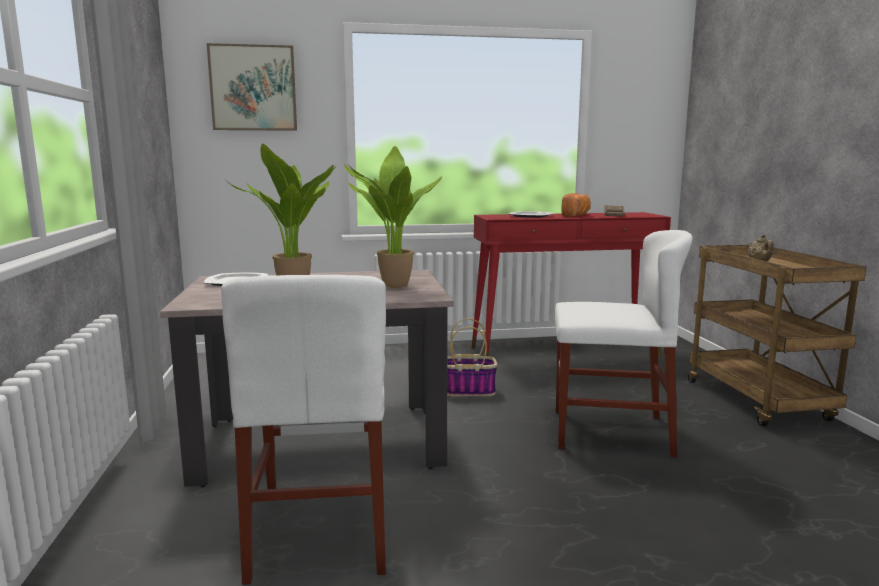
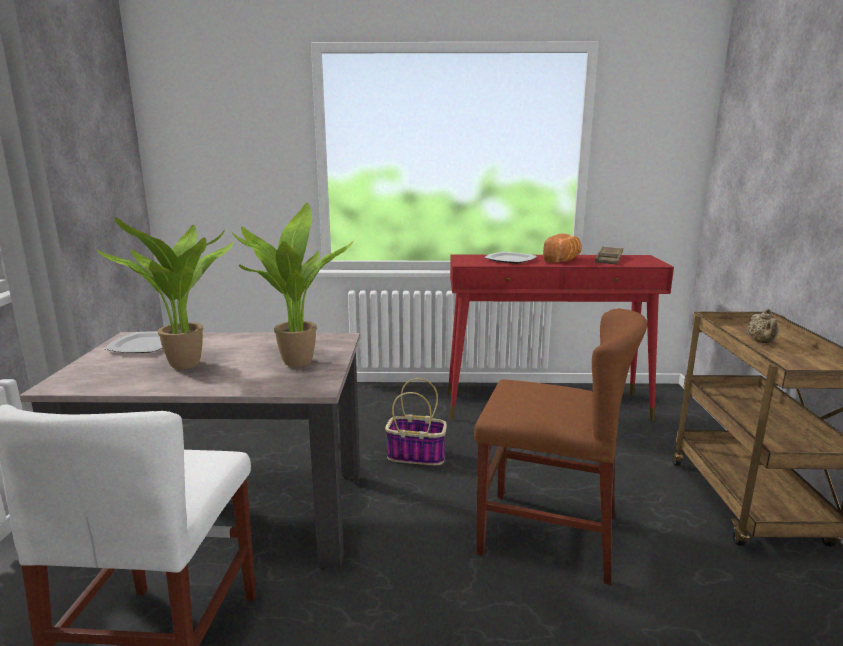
camera: 10 degrees right, 5 degrees up
(253, 88) = (220, 116): picture -> none
(610, 432) = (547, 534): white chair -> brown chair

